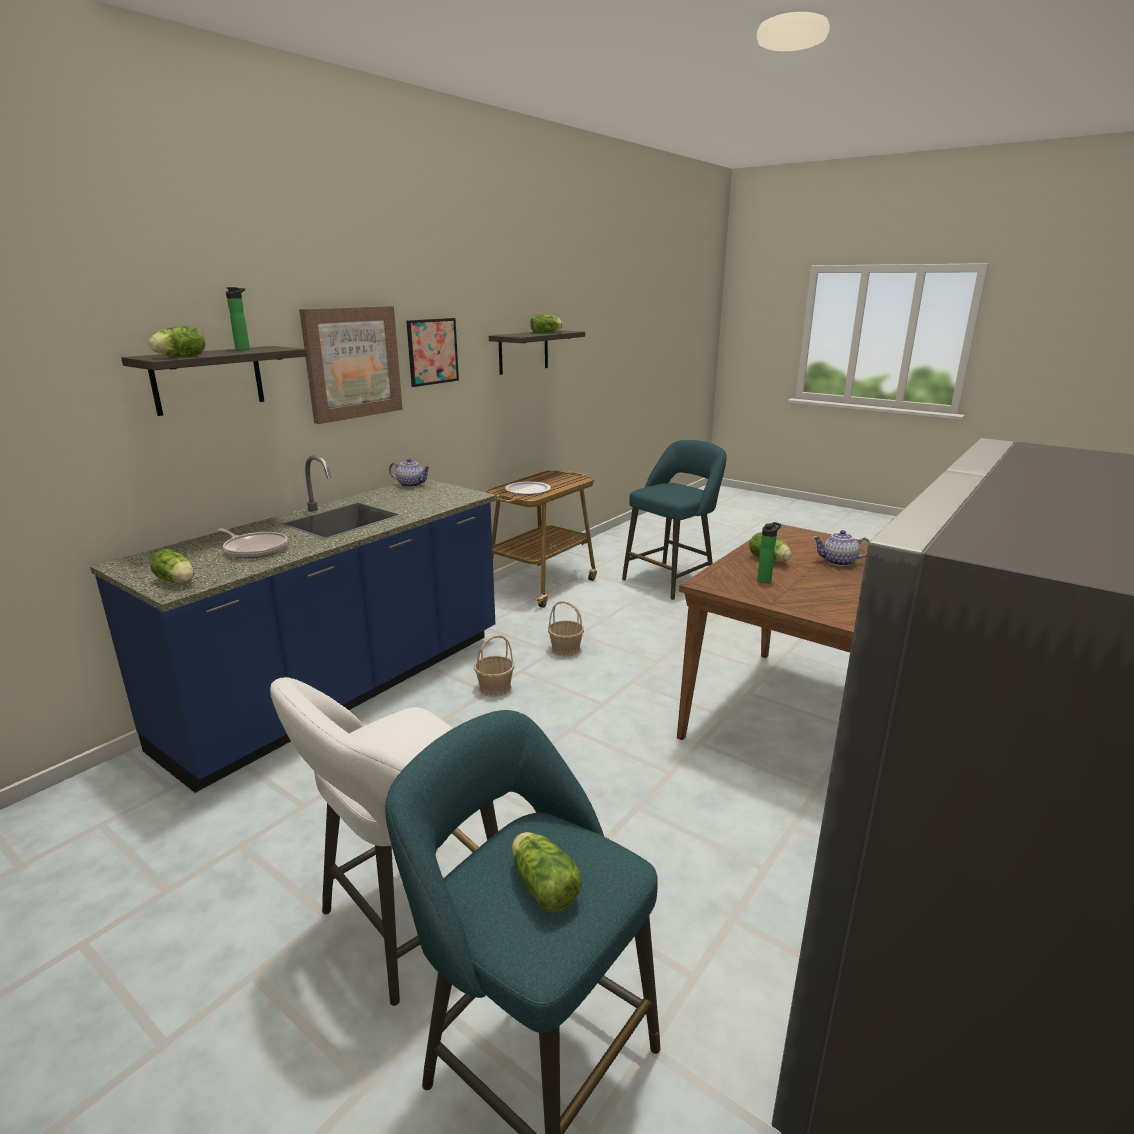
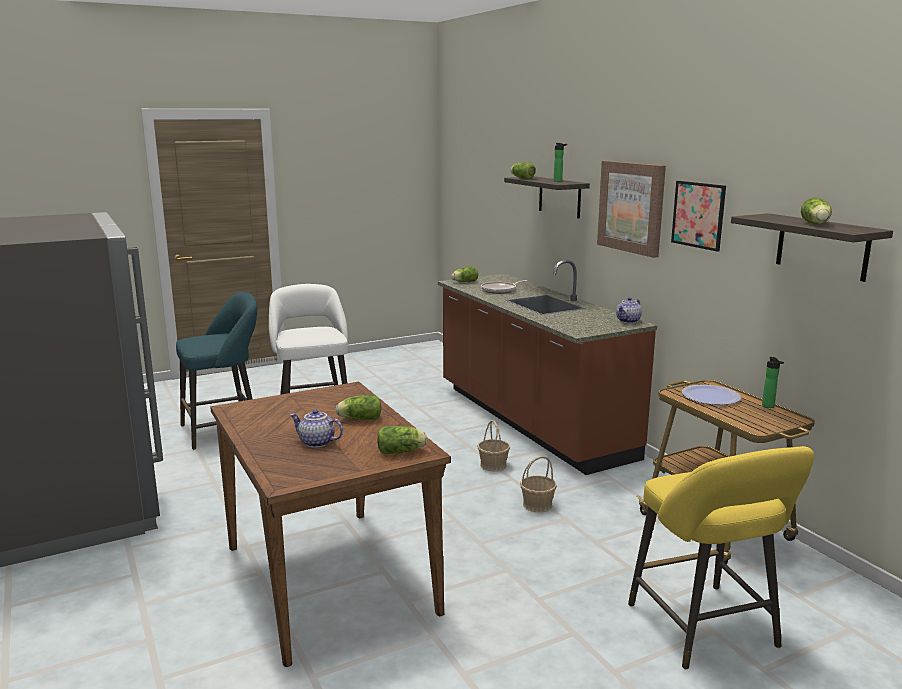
camera: 115 degrees right, 5 degrees down
(344, 690) = (530, 421): blue counter -> brown counter
(542, 885) = (208, 339): lettuce -> lettuce (402, 451)
(671, 580) = (706, 631): turquoise stool -> yellow stool
(765, 580) = (326, 405): bottle -> bottle (769, 406)
(838, 562) = (316, 443): teapot -> teapot turned 105 degrees counterclockwise

